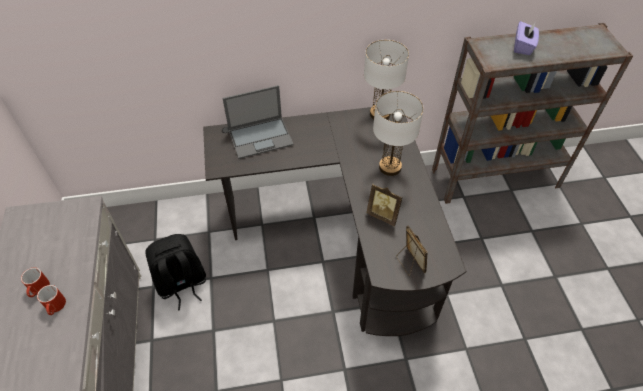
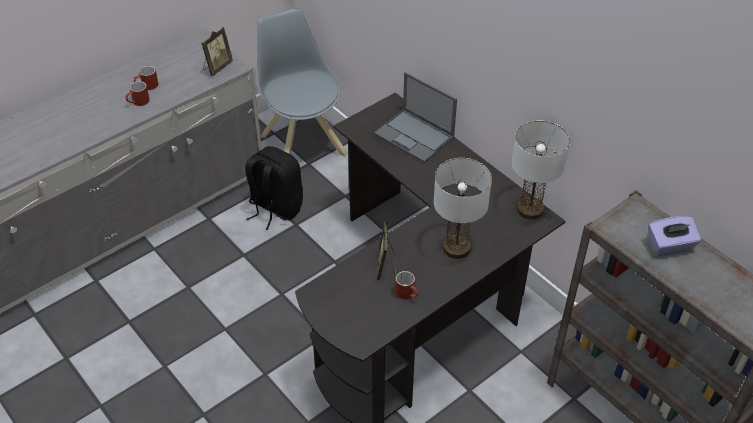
camera: 60 degrees right, 5 degrees down
(129, 233) = (302, 143): none -> grey chair
(409, 263) = (340, 310): picture frame -> picture frame (217, 67)
(417, 214) = (408, 294): none -> red mug

